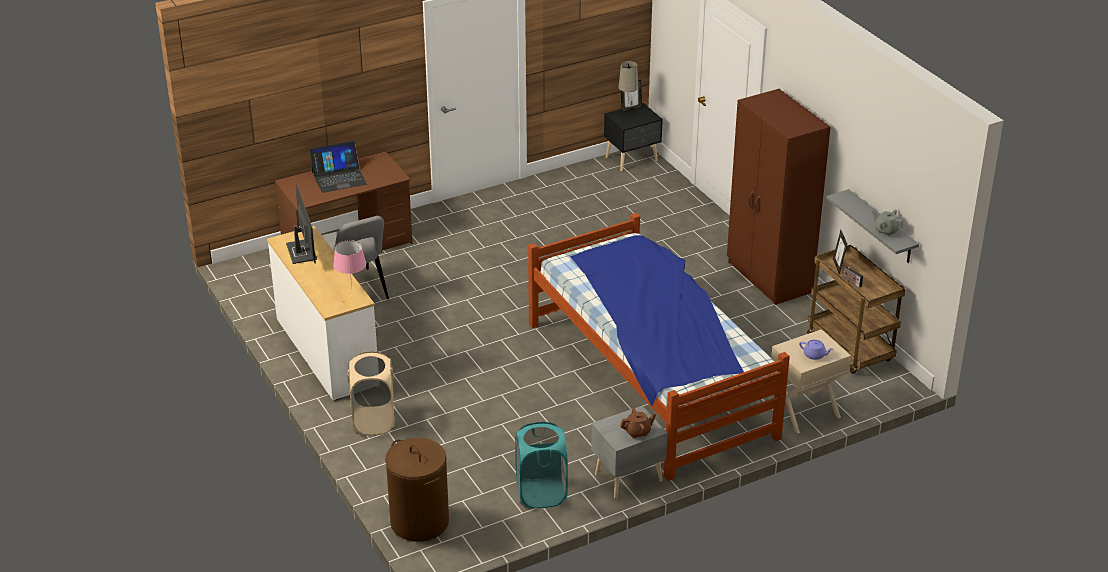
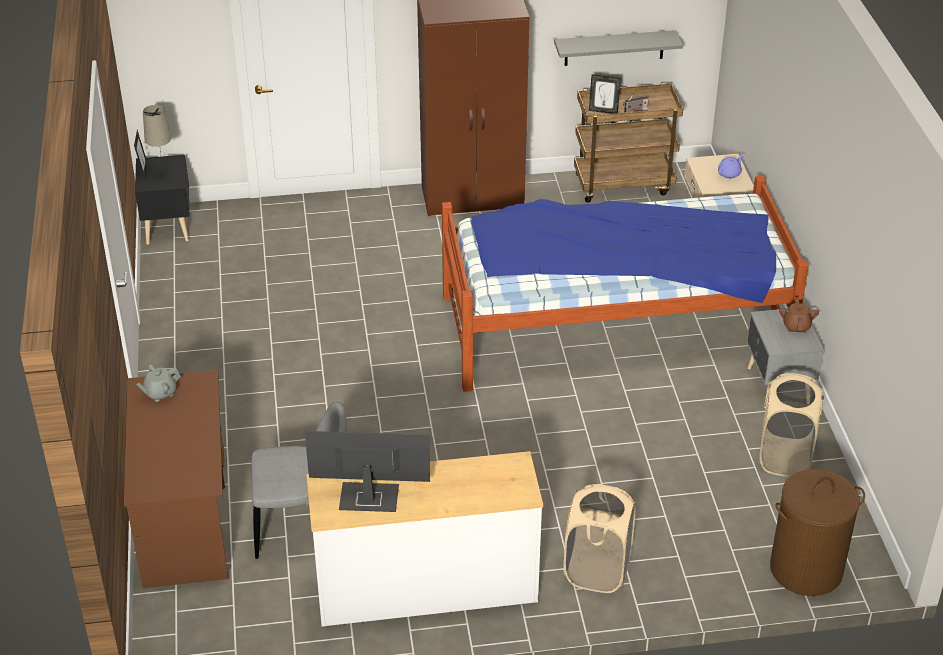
camera: 70 degrees left, 5 degrees up
(339, 178) = (166, 436): laptop -> none
(352, 288) = (486, 465): pink table lamp -> none
(541, 493) = (784, 457): turquoise laundry basket -> beige laundry basket
(886, 231) = (644, 40): grey teapot -> grey teapot (160, 393)

